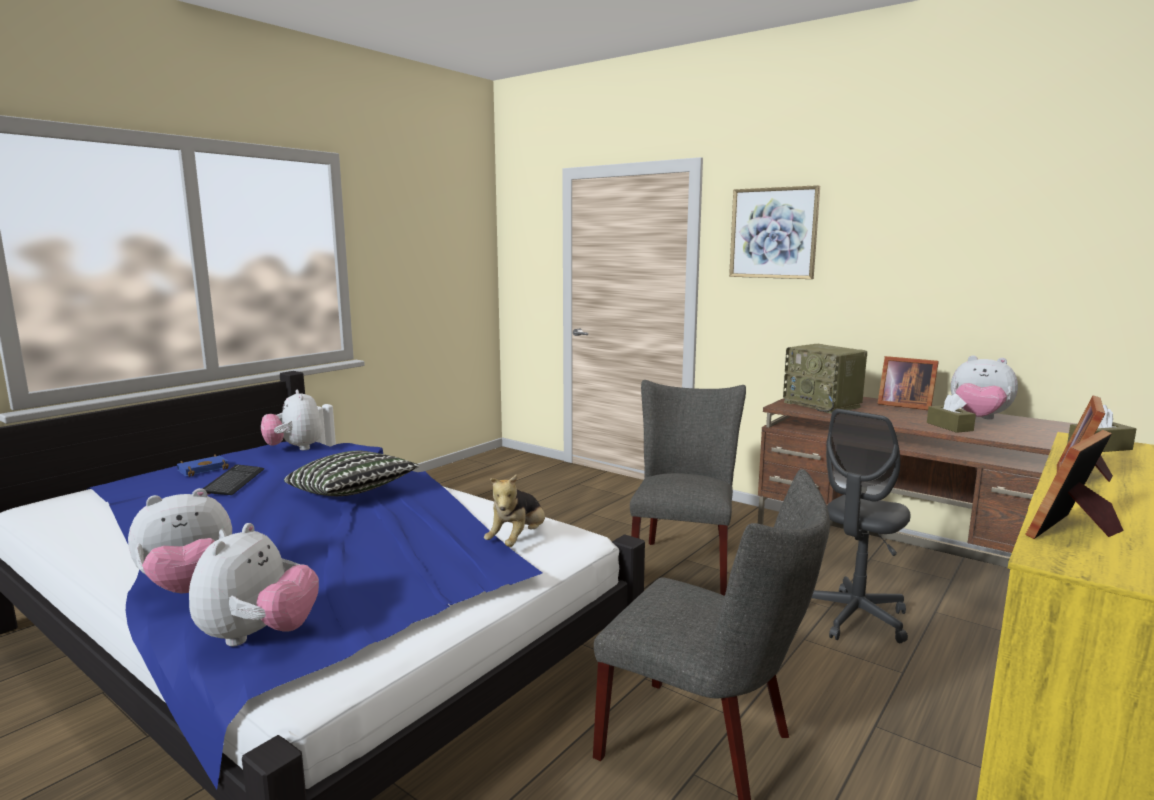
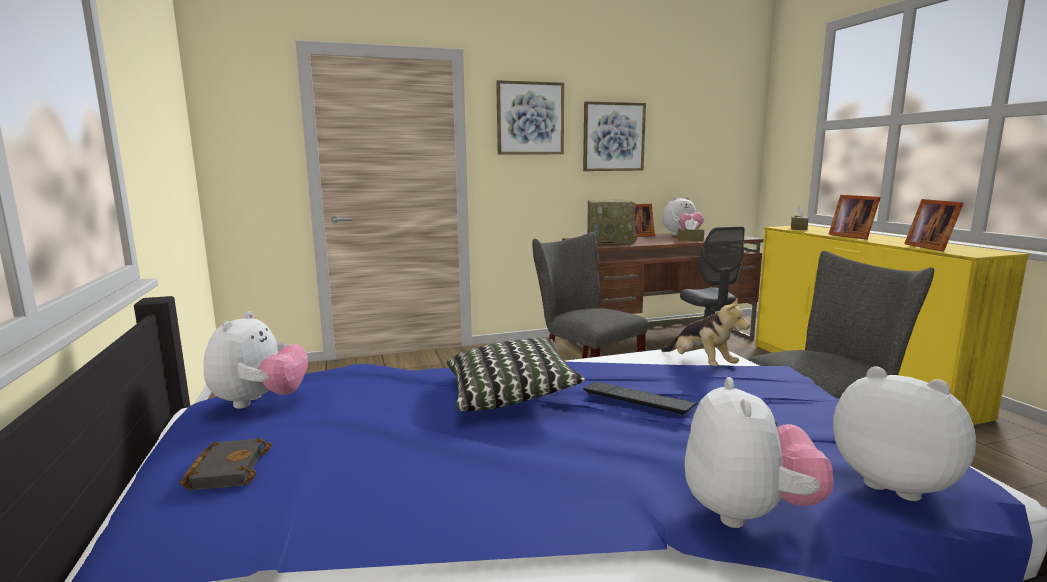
camera: 55 degrees left, 0 degrees up
(204, 469) = (226, 469): blue book -> black book
(234, 481) = (351, 450): keyboard -> keyboard (638, 399)
(295, 448) = (260, 402): plush toy -> plush toy turned 90 degrees counterclockwise
(895, 257) = (613, 137): none -> picture

